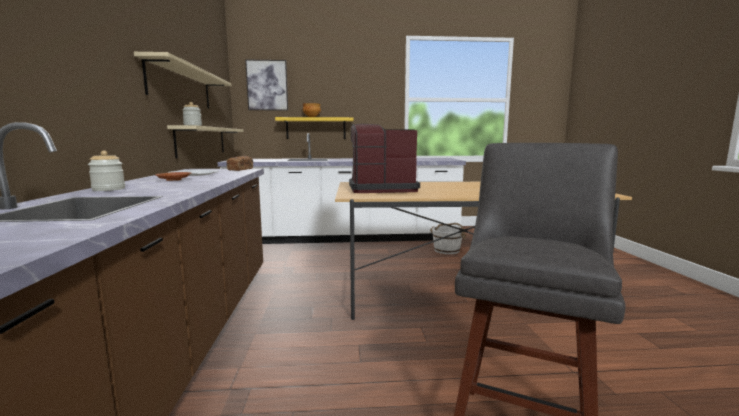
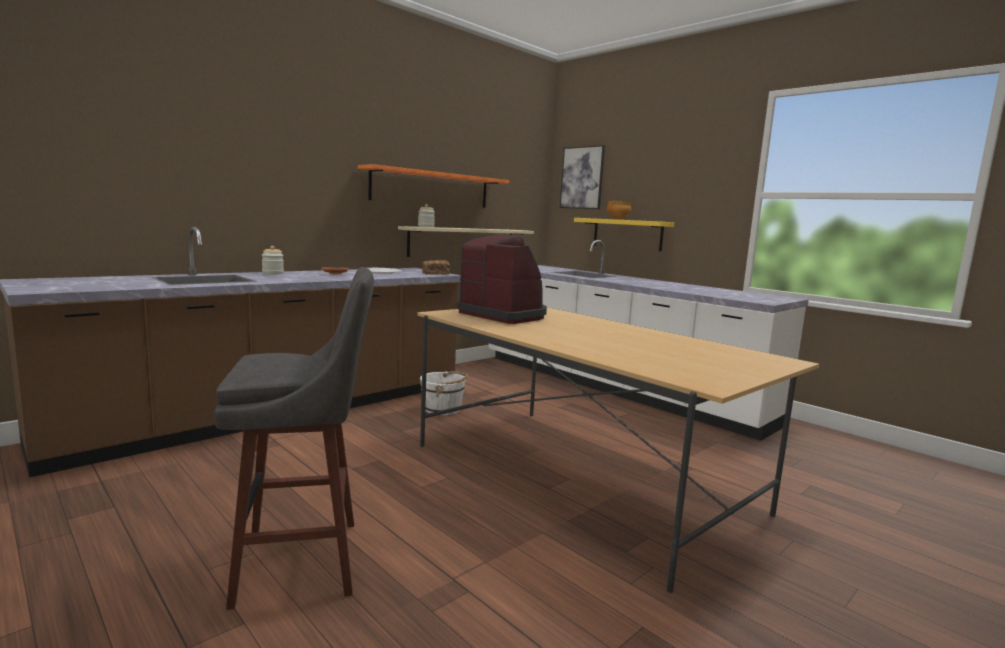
camera: 50 degrees right, 0 degrees up
(181, 87) = (432, 188): beige shelf -> orange shelf
(447, 250) = (699, 443): white bucket -> white bucket (443, 409)

